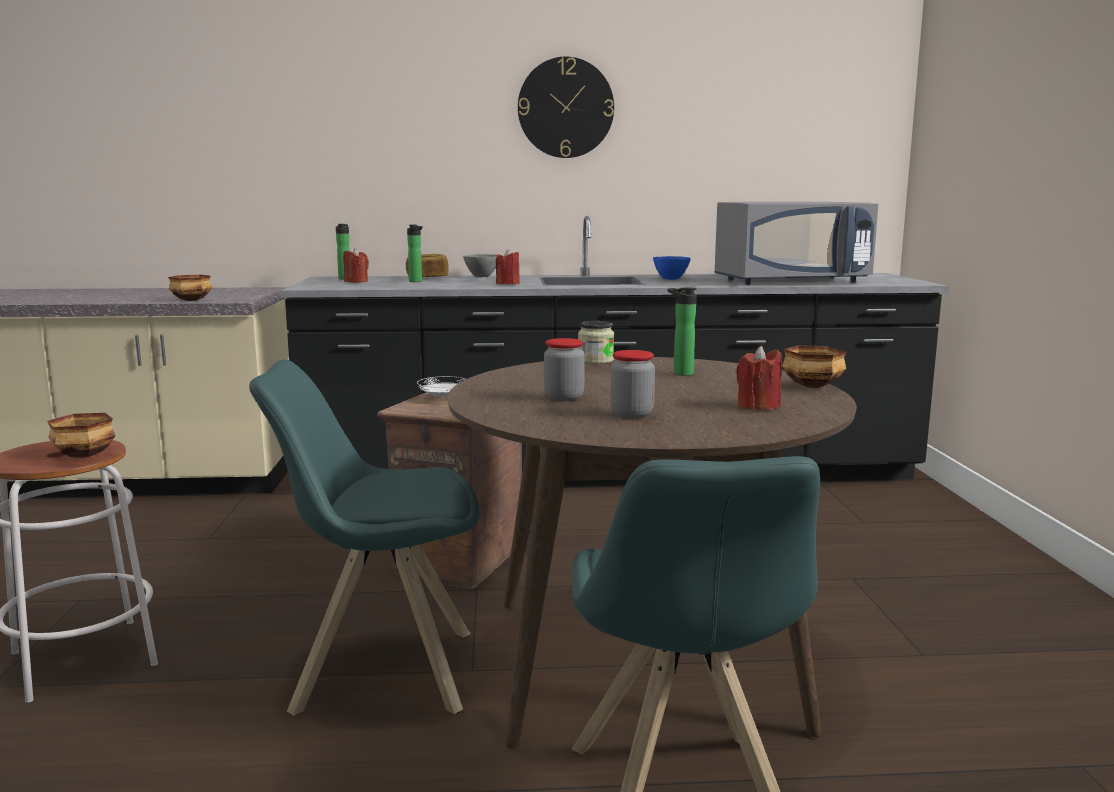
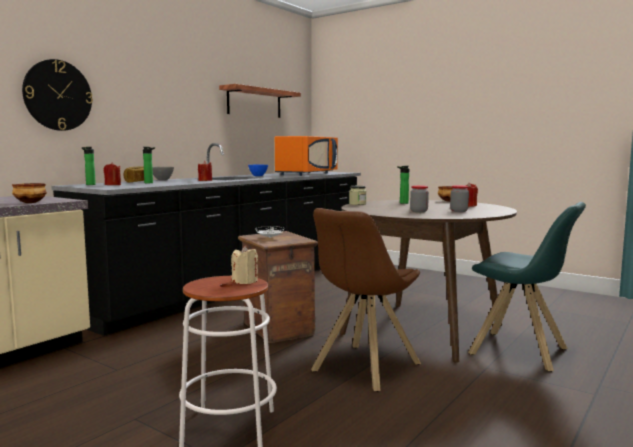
camera: 50 degrees left, 5 degrees down
(84, 456) = (245, 281): bowl -> beige candle
(383, 672) = (365, 367): turquoise chair -> brown chair
(565, 108) = (189, 82): wall clock -> wall clock (58, 95)
(728, 133) = (254, 103): none -> shelf
(791, 281) = (307, 174): grey microwave -> orange microwave

